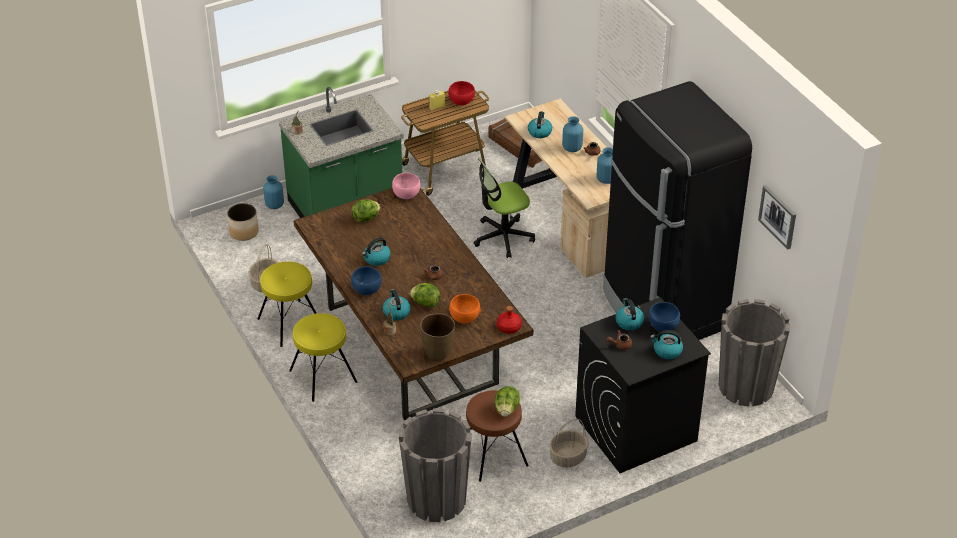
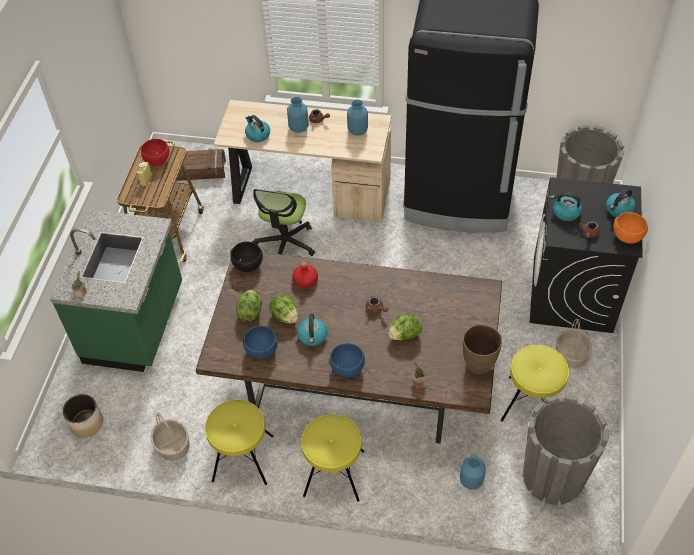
camera: 50 degrees left, 10 degrees up
(274, 205) = (77, 377): blue vase -> blue vase (470, 480)
(396, 312) = (397, 363): kettle -> none
(406, 195) = (248, 265): pink bowl -> black bowl
(464, 318) = (448, 318): orange bowl -> orange bowl (627, 236)
(493, 455) = (531, 404): brown stool -> yellow stool
(506, 409) = (548, 359): lettuce -> lettuce (285, 316)
(508, 327) = (486, 295): red bottle -> red bottle (305, 280)
(663, 326) = (587, 195): blue bowl -> blue bowl (261, 350)
(778, 216) = (580, 48): picture -> none

